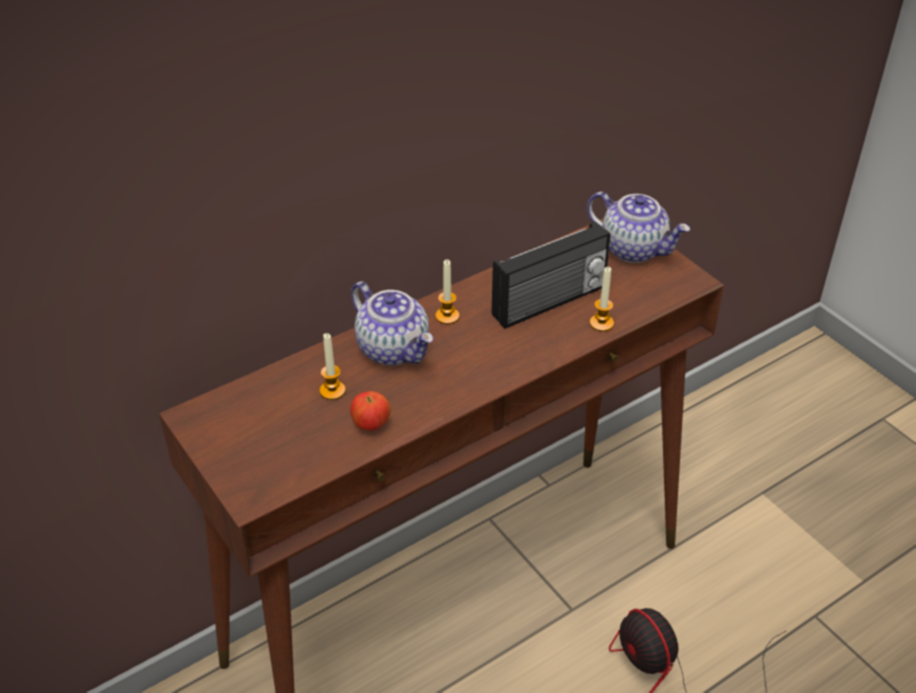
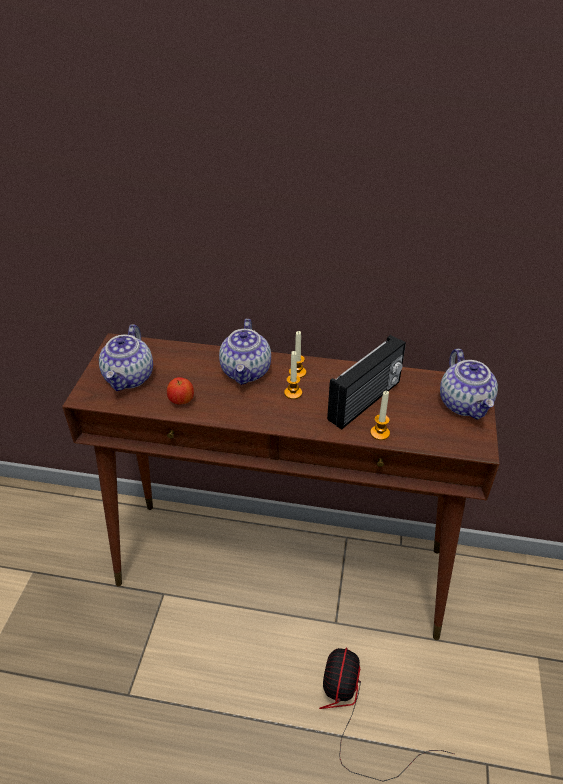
camera: 45 degrees right, 0 degrees up
(272, 442) = (130, 378): none -> teapot
(332, 391) = (189, 372): candle -> candle (293, 393)
(550, 302) = (366, 401): radio -> radio turned 60 degrees counterclockwise

